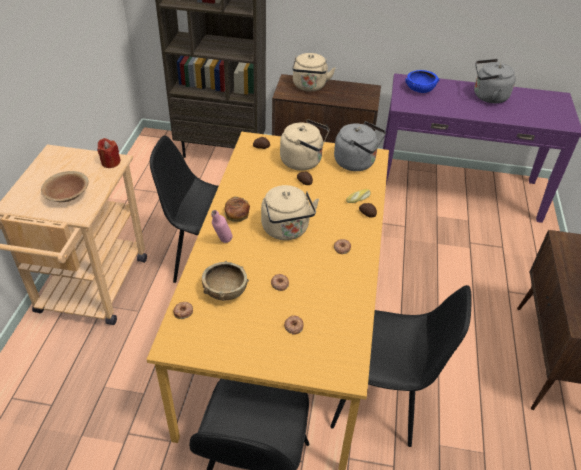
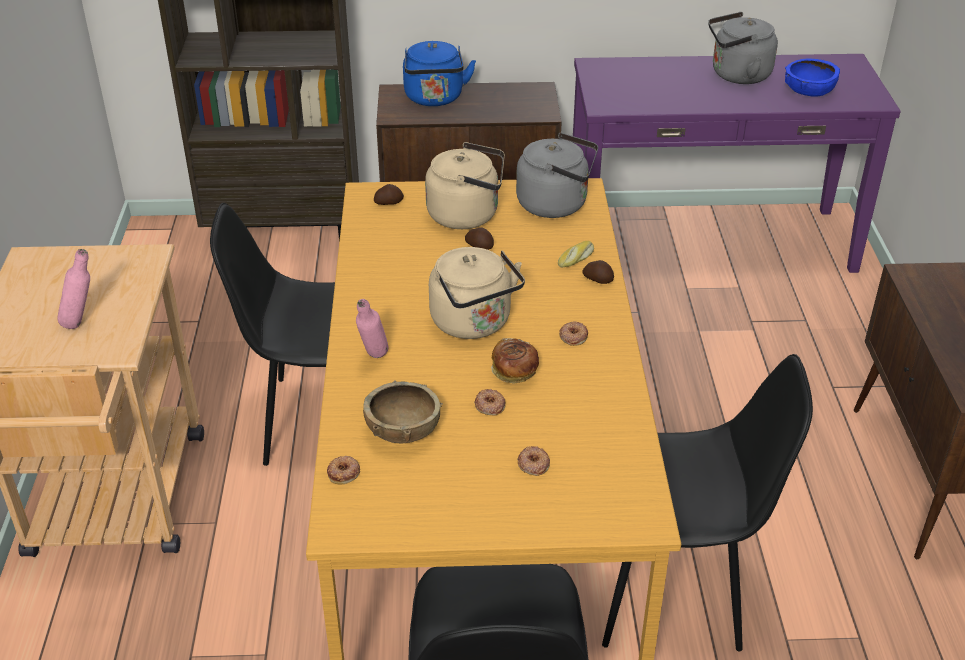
camera: 10 degrees left, 5 degrees down
(67, 196) = (82, 323): brown bowl -> pink bottle
(110, 162) = (139, 260): red candle -> none
(237, 215) = (383, 314): bread -> bread (514, 372)
(309, 87) = (435, 99): beige kettle -> blue kettle
(420, 89) = (625, 78): blue bowl -> blue bowl (809, 91)

